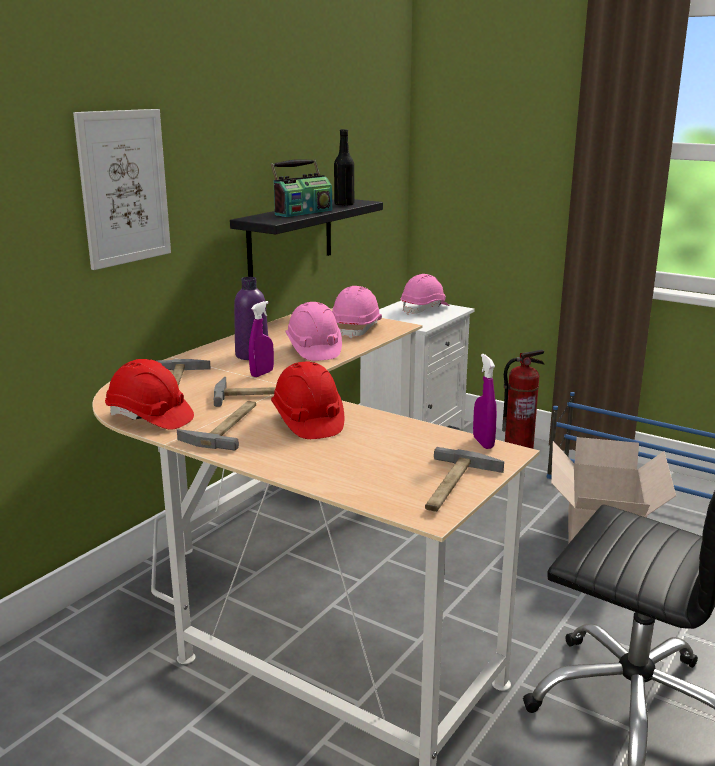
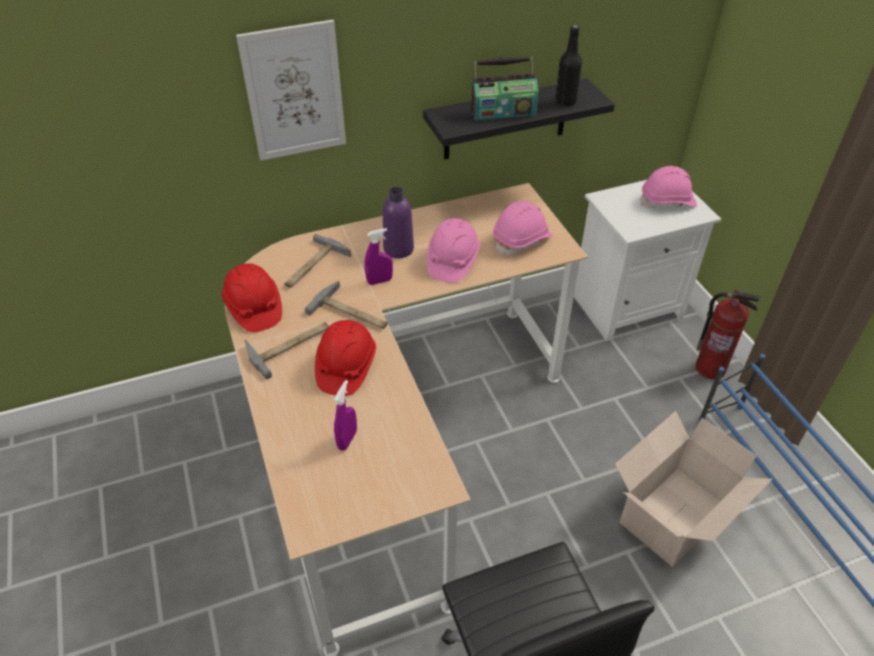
camera: 35 degrees right, 25 degrees up
(453, 486) = (357, 507): hammer -> none
(483, 443) = (438, 465): purple spray bottle -> purple spray bottle (347, 440)

